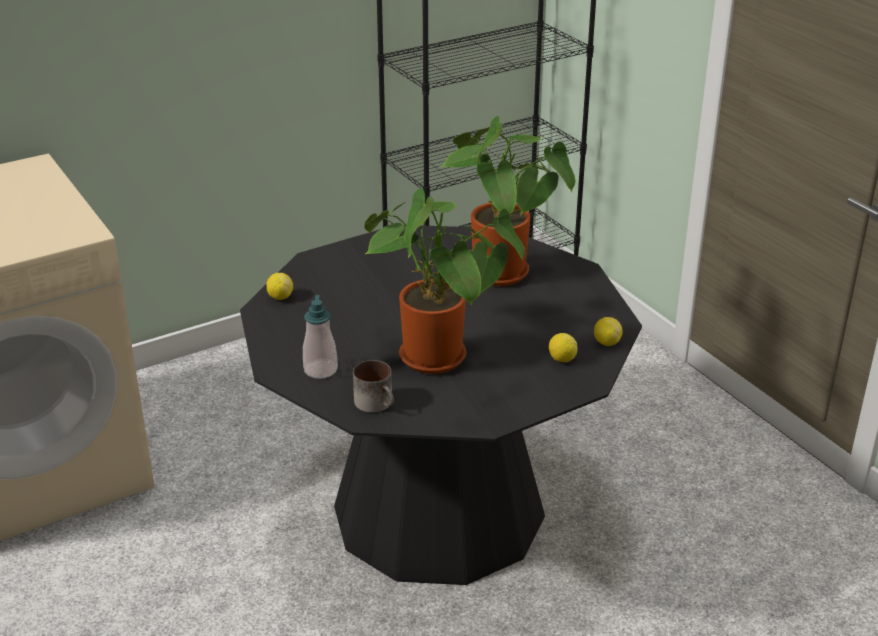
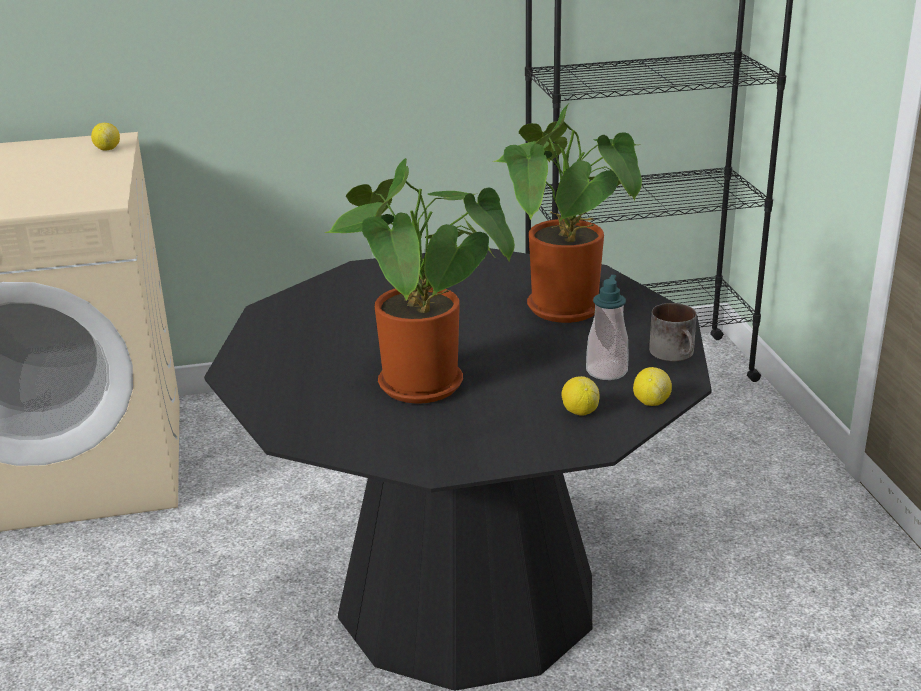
camera: 20 degrees right, 5 degrees down
(280, 297) = (297, 300): lemon -> lemon (107, 149)
(320, 370) = (282, 378): soap dispenser -> soap dispenser (606, 371)
(378, 403) = (319, 424): mug -> mug (676, 353)

